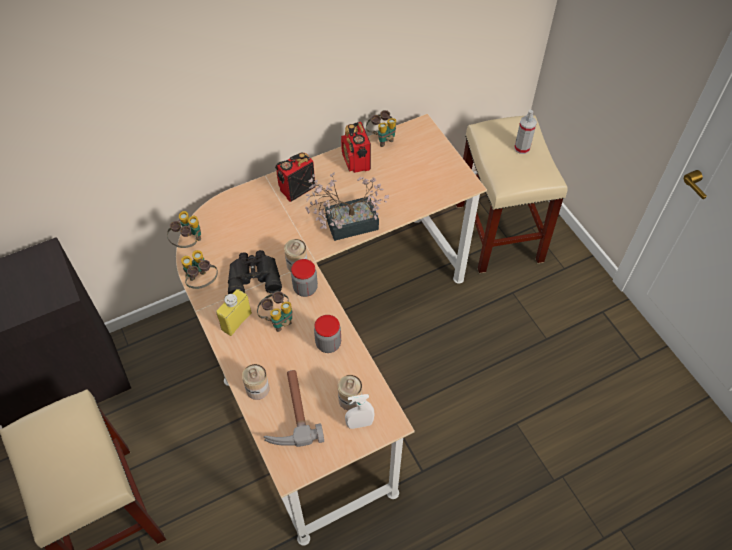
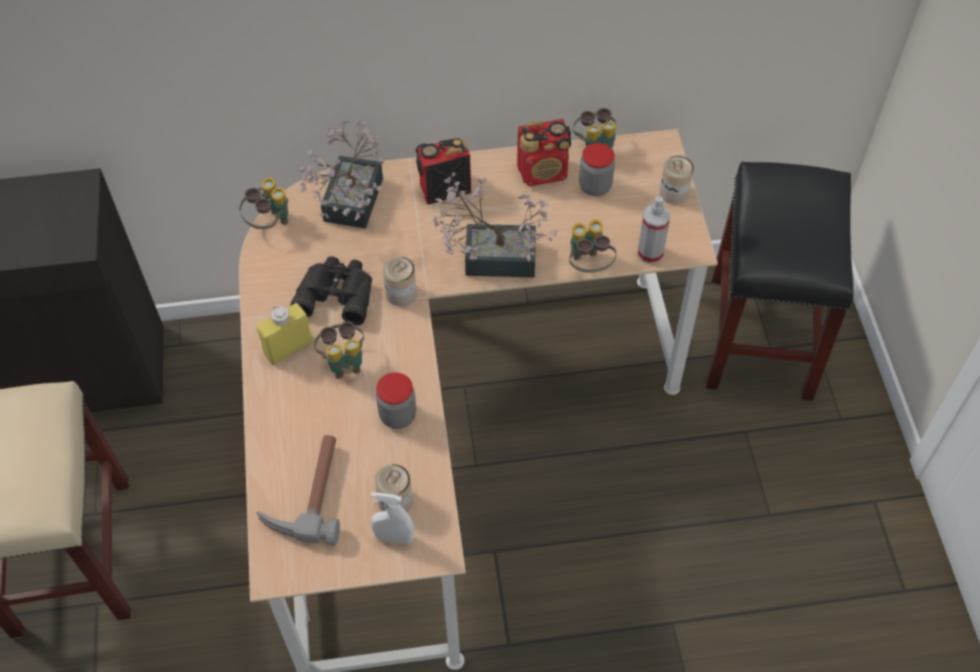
camera: 20 degrees right, 0 degrees up
(202, 282) = (265, 281): binoculars -> binoculars (588, 265)
(239, 217) = (350, 206): none -> potted plant
(257, 389) = (279, 447): can -> can (674, 193)
(305, 288) = (398, 330): jar -> jar (595, 186)
(356, 162) = (543, 172): radio -> radio turned 105 degrees counterclockwise
(499, 233) = (761, 338): beige stool -> black stool
(522, 148) = (807, 217): spray bottle -> spray bottle (650, 253)

